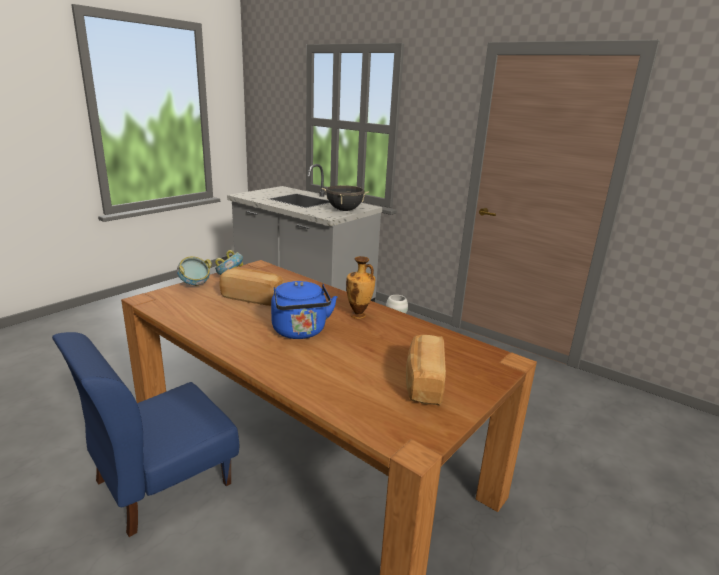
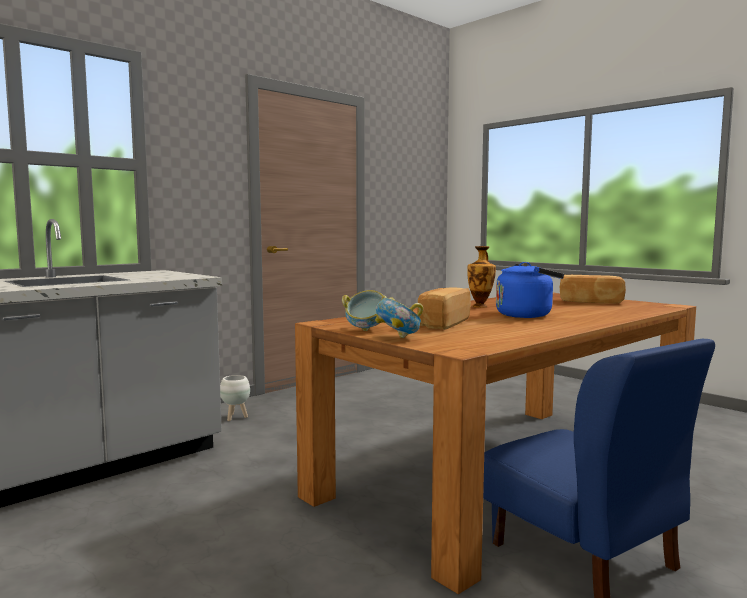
camera: 80 degrees left, 15 degrees down
(344, 210) = (168, 274): black cooking pot -> none

